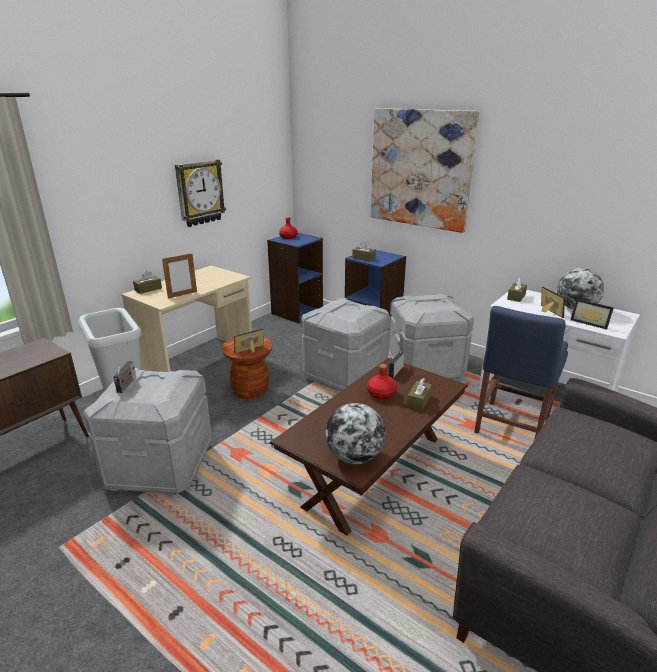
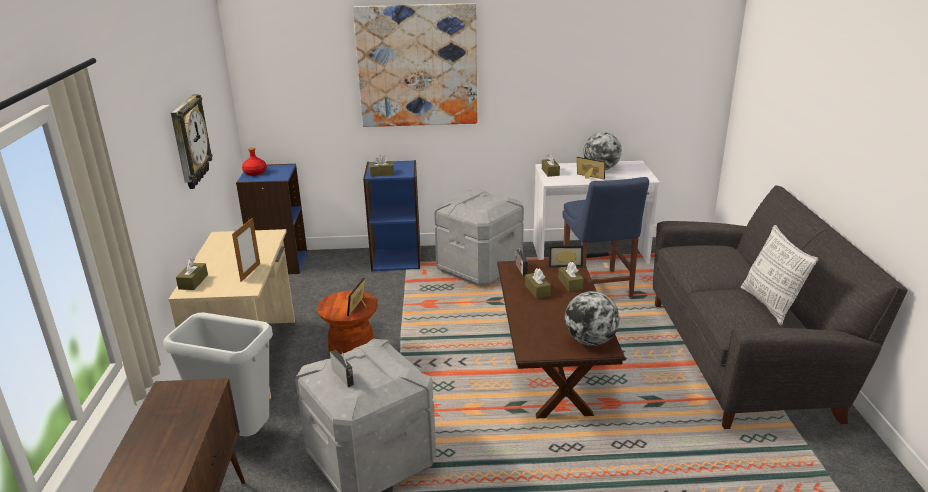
camera: 40 degrees left, 0 degrees up
(345, 375) = (421, 303): grey storage box -> none
(381, 393) = (537, 290): red bottle -> brown tissue box
(588, 525) = (770, 305): none -> pillow
(590, 323) = (625, 177): picture frame -> picture frame (565, 264)

